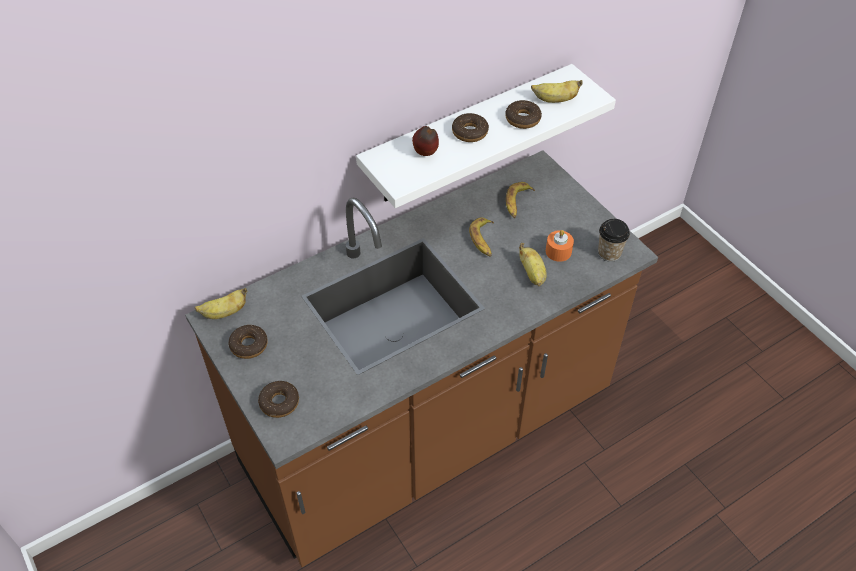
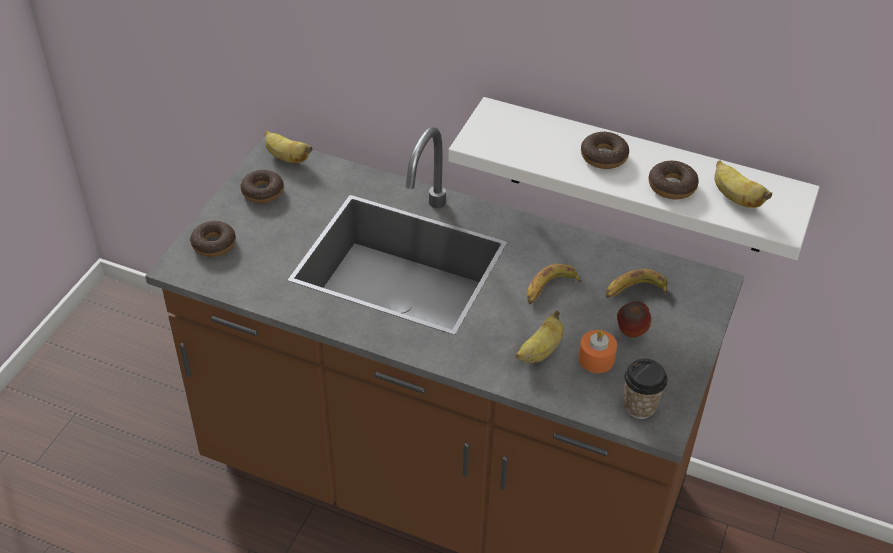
camera: 55 degrees right, 5 degrees down
(426, 154) = (536, 140): apple -> apple (630, 333)

